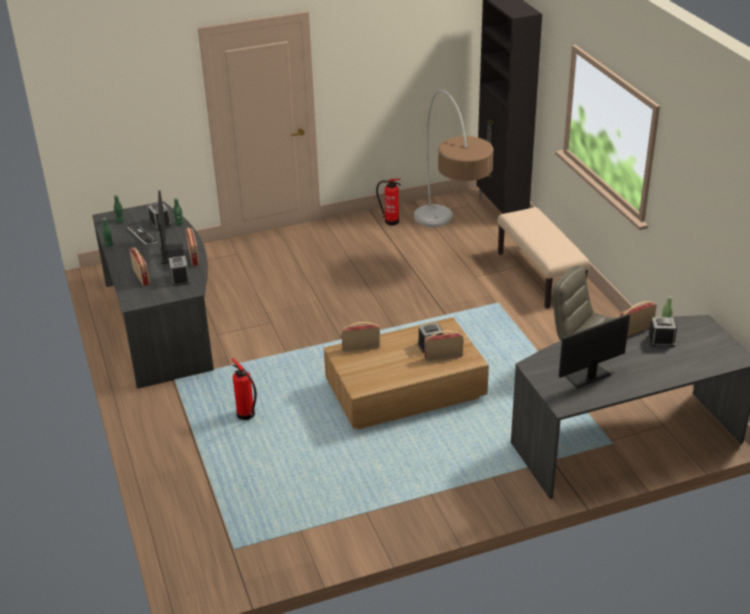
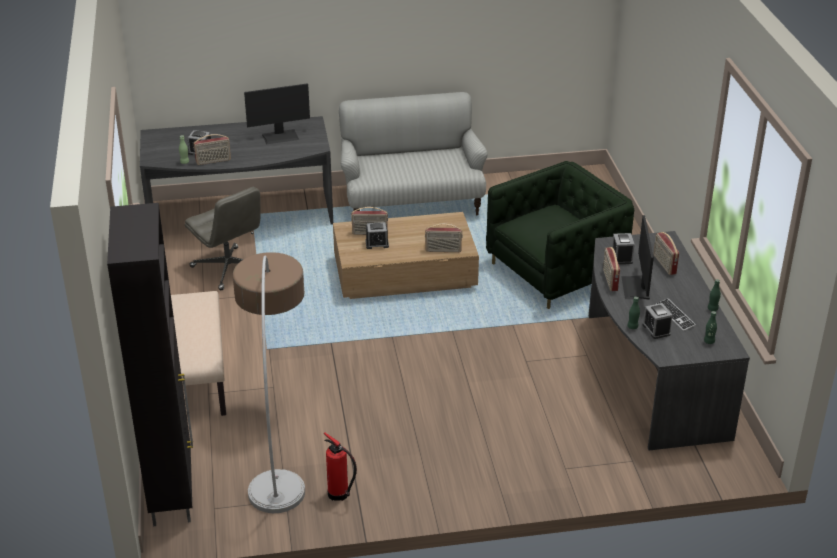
camera: 170 degrees left, 0 degrees up
(247, 415) = (555, 272): fire extinguisher -> green armchair
(431, 491) = (411, 202): none -> sofa

